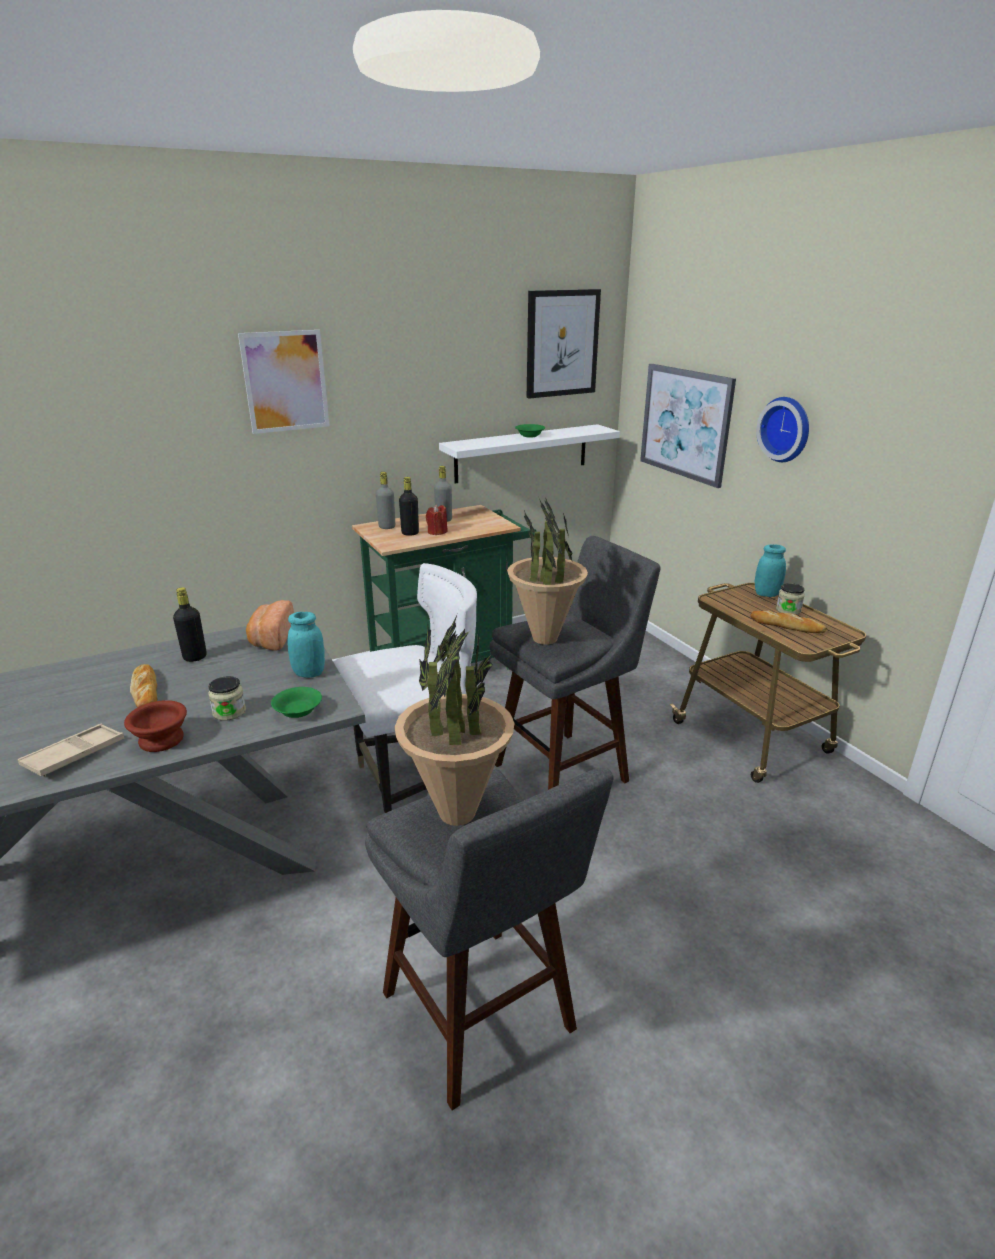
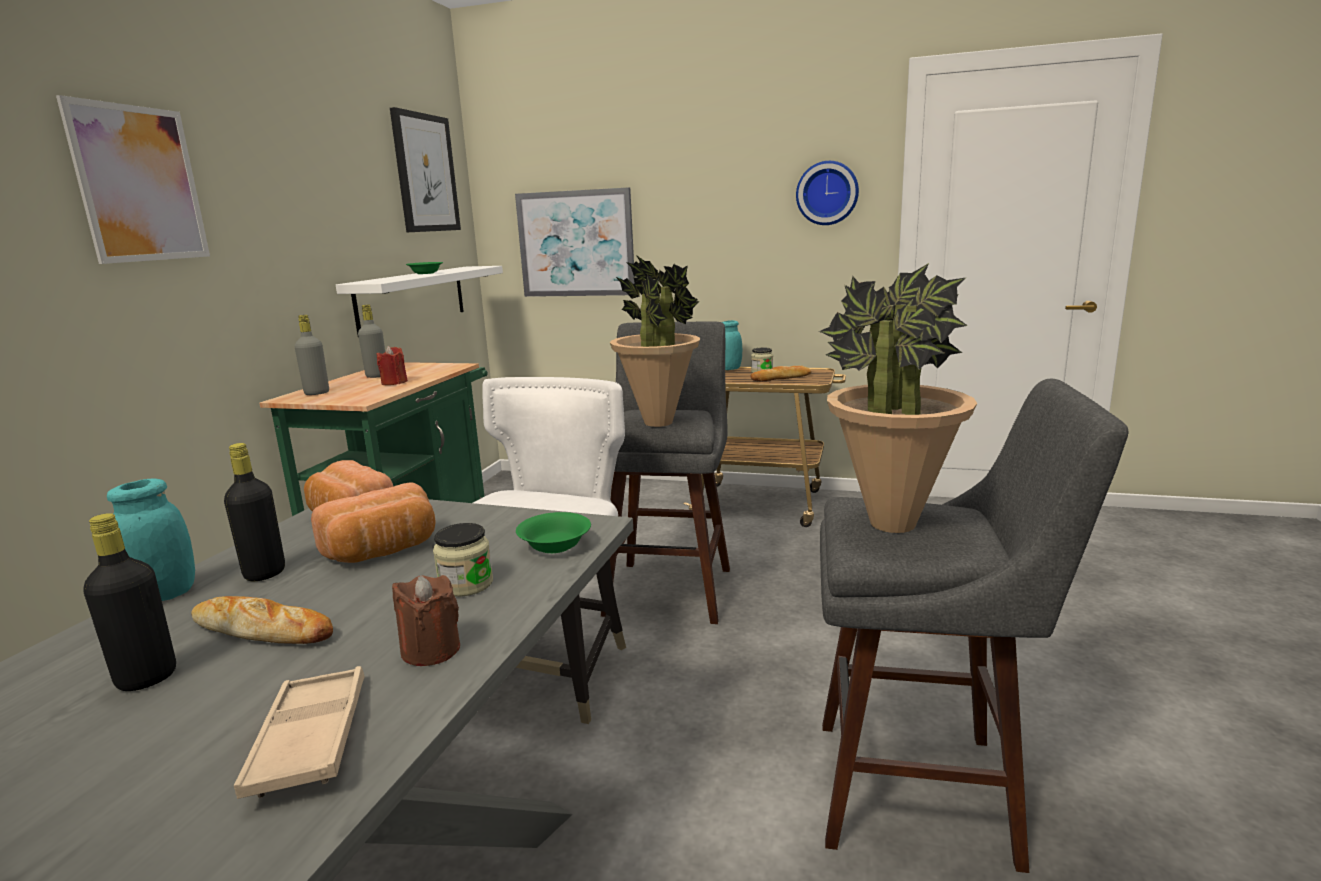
camera: 45 degrees left, 10 degrees down
(159, 740) = (431, 650): brown bowl -> brown candle
(244, 669) = (383, 551): none -> bread
(309, 673) = (484, 520): turquoise jar -> turquoise jar (164, 595)
(410, 533) = (362, 390): black bottle -> black bottle (147, 678)
(786, 429) = (698, 221): wall clock -> wall clock (827, 193)

